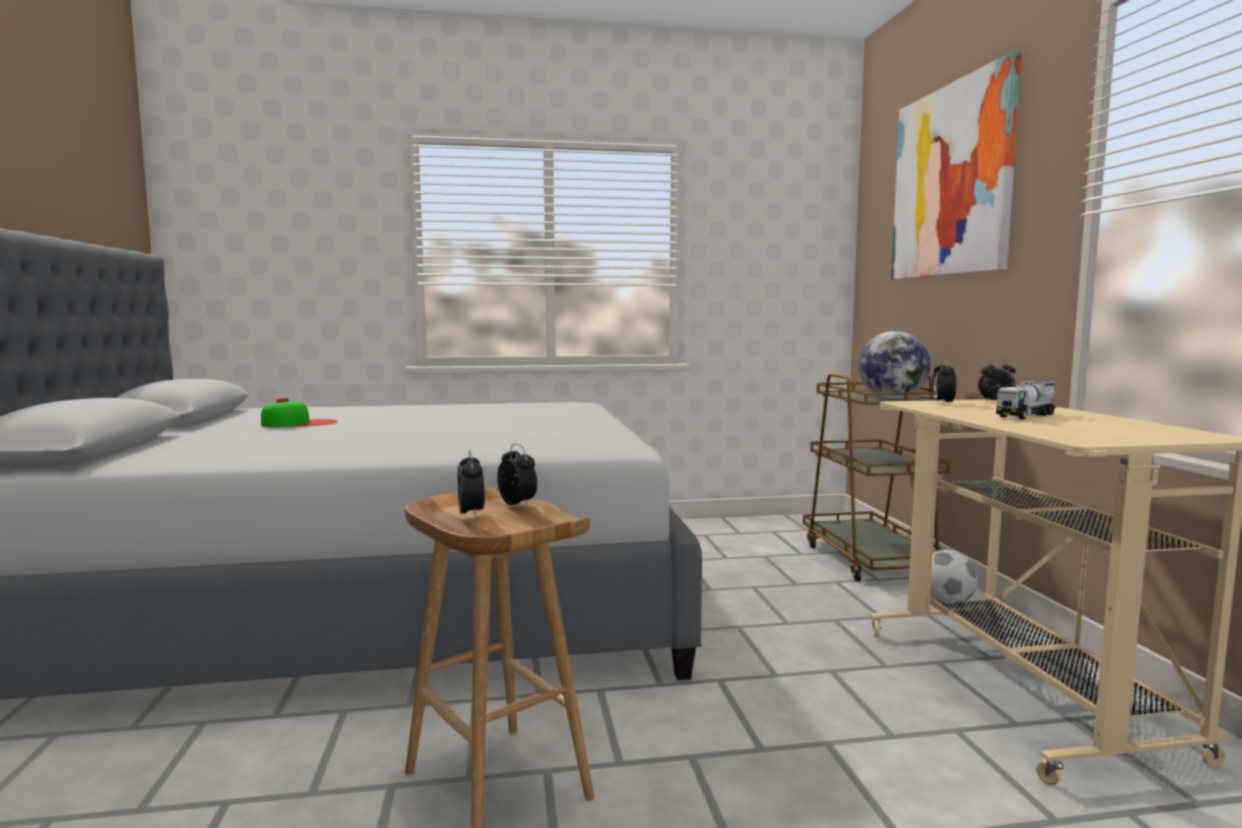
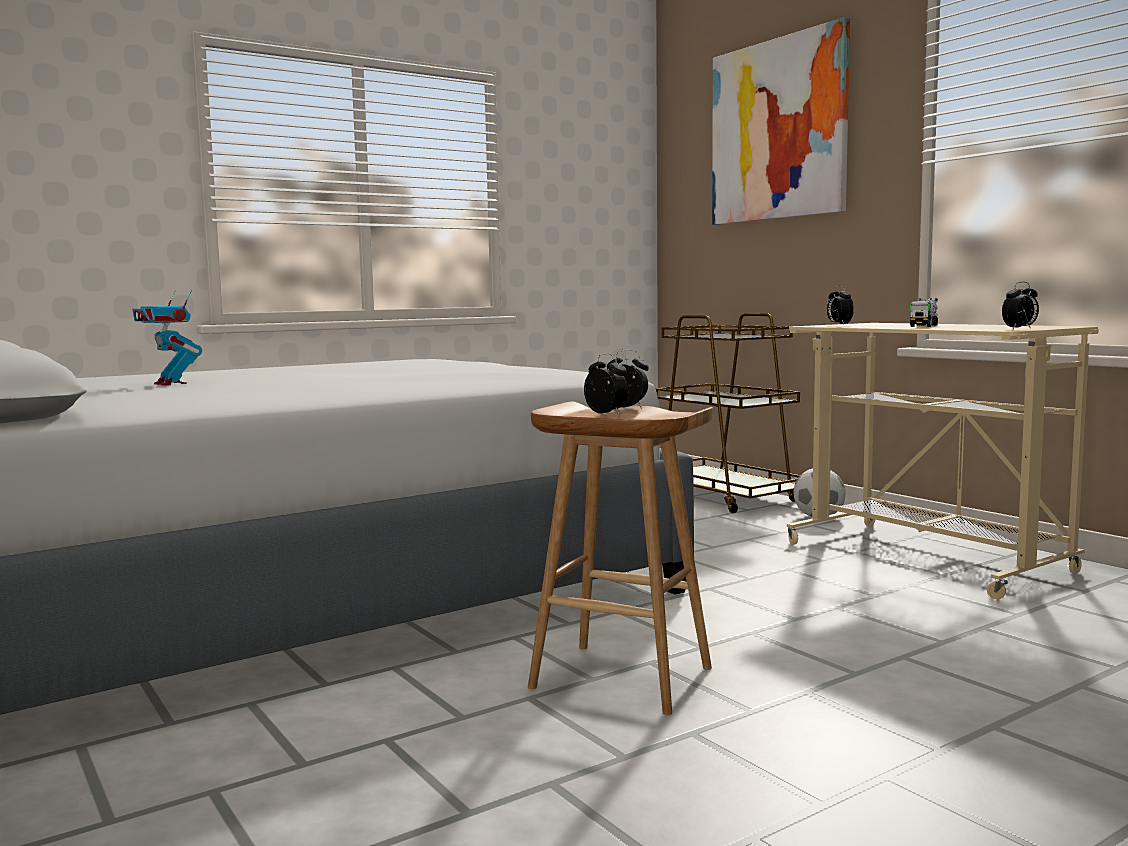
camera: 25 degrees left, 0 degrees up
(300, 423) = (170, 384): cap -> toy robot
(892, 398) = (742, 336): globe -> none
(995, 402) = (872, 323): alarm clock -> alarm clock (1020, 329)

